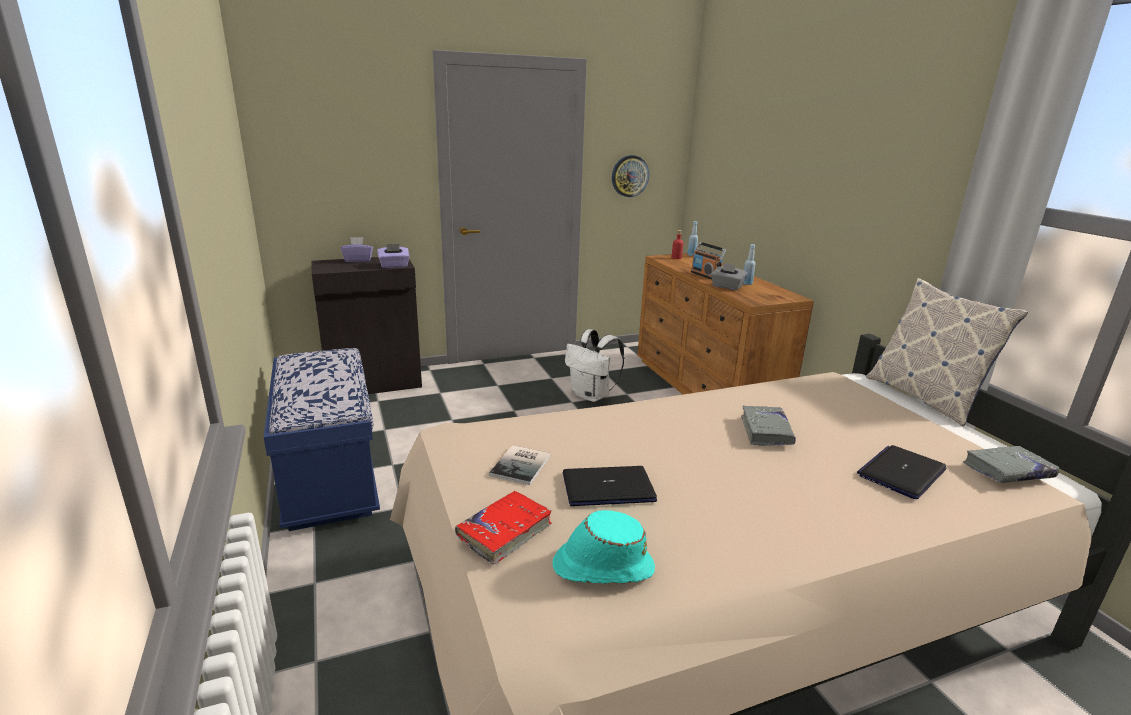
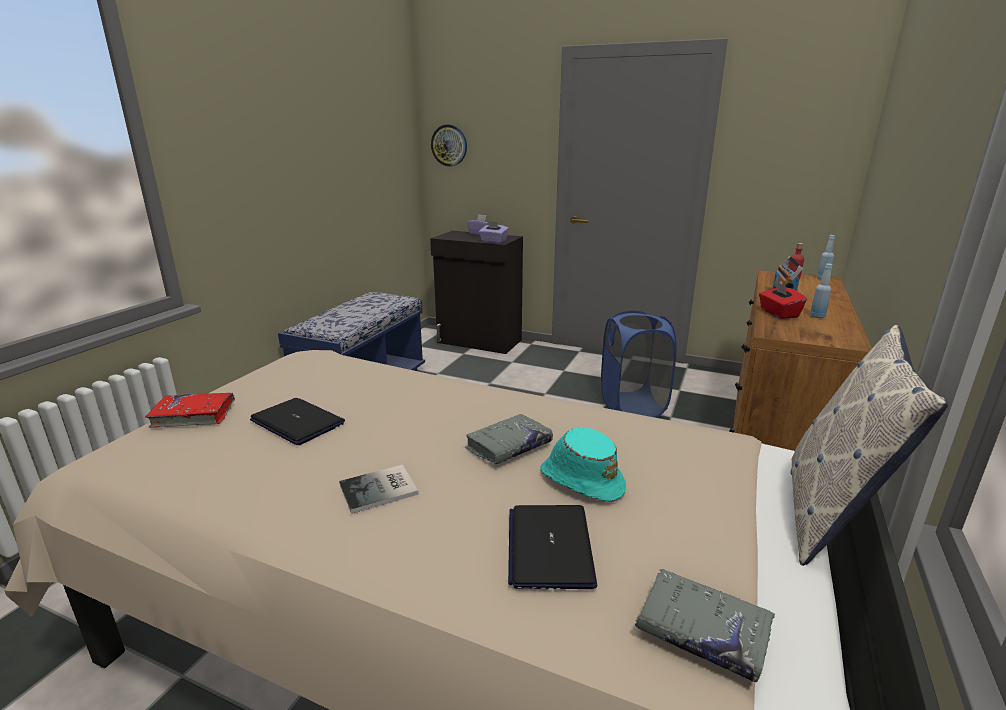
camera: 45 degrees right, 0 degrees up
(522, 465) = (292, 387): book -> book (381, 490)
(592, 396) = (632, 406): white backpack -> blue laundry basket
(602, 566) = (181, 460): turquoise hat -> turquoise hat (581, 479)
(629, 176) = (774, 175): wall clock -> wall clock (449, 145)
(727, 287) = (778, 313): grey tissue box -> red tissue box
(901, 472) = (549, 546): laptop -> laptop turned 90 degrees counterclockwise

